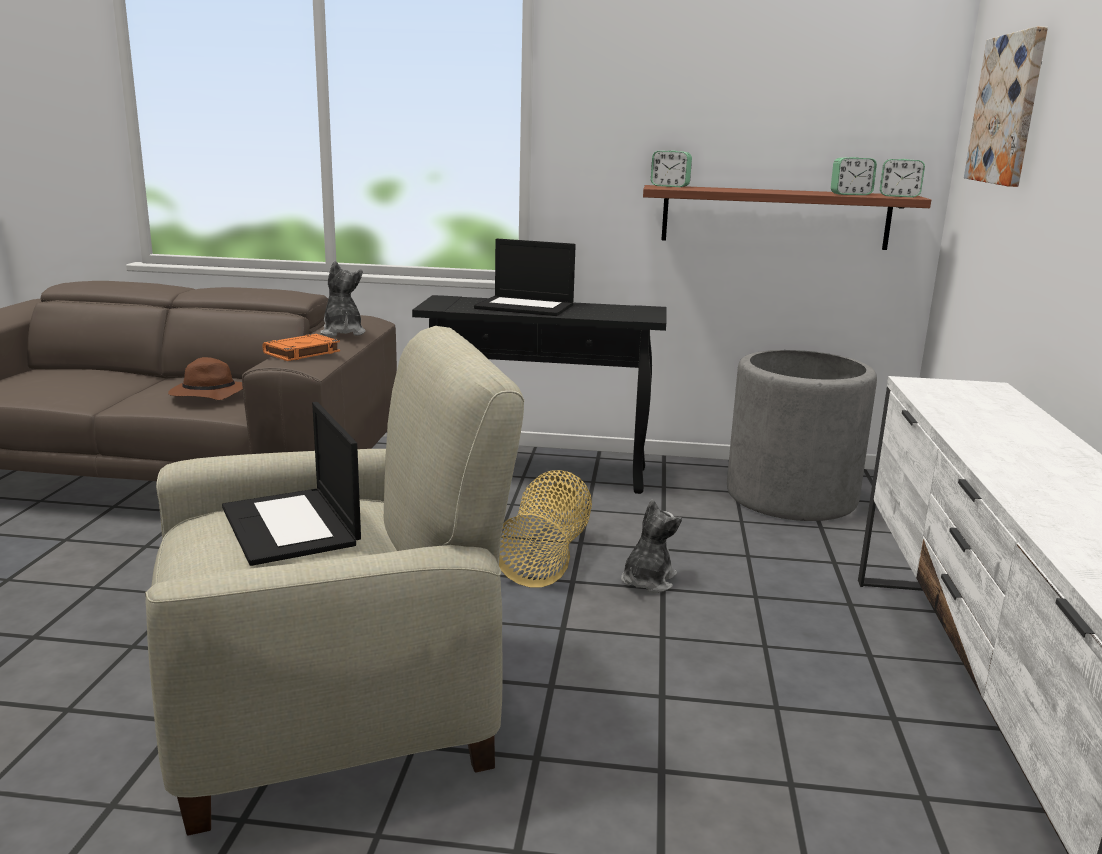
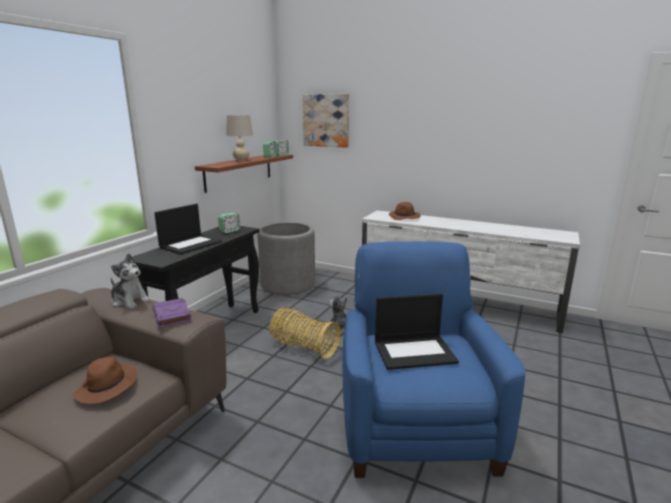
camera: 70 degrees left, 0 degrees up
(301, 352) = (172, 316): orange book -> purple book
(335, 709) = (415, 425): beige armchair -> blue armchair
(342, 333) = (130, 301): plush toy -> plush toy turned 150 degrees counterclockwise
(670, 186) = (210, 165): alarm clock -> alarm clock (229, 231)
(757, 190) = (241, 160): none -> beige table lamp
(987, 410) = (404, 217): none -> brown hat

